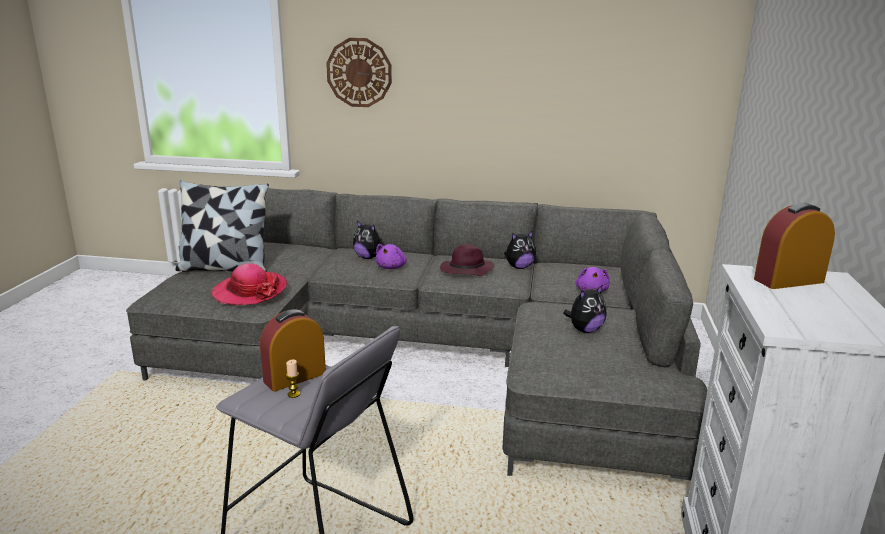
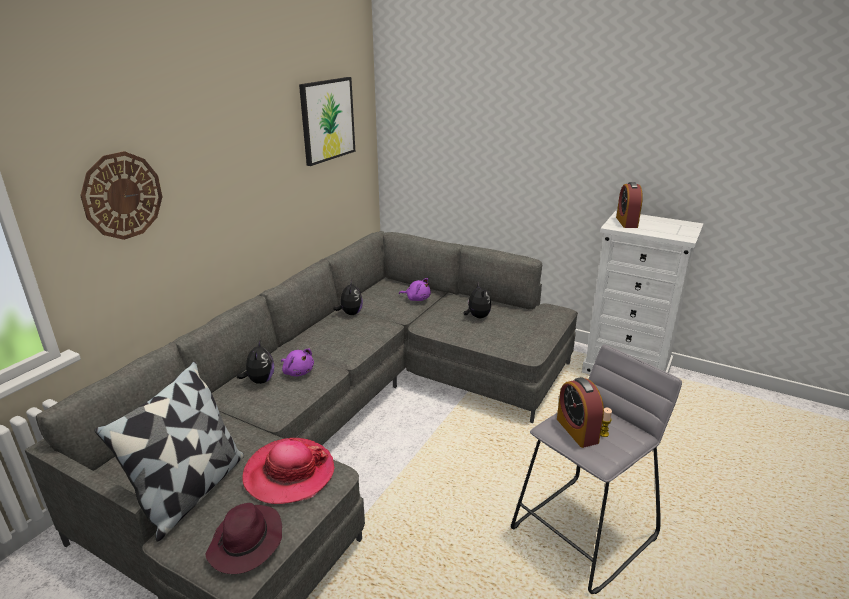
camera: 70 degrees left, 5 degrees up
(368, 257) = (260, 381): plush toy -> plush toy turned 60 degrees counterclockwise
(466, 270) = (339, 337): purple hat -> purple hat (246, 543)
(631, 59) = (327, 120): none -> picture

